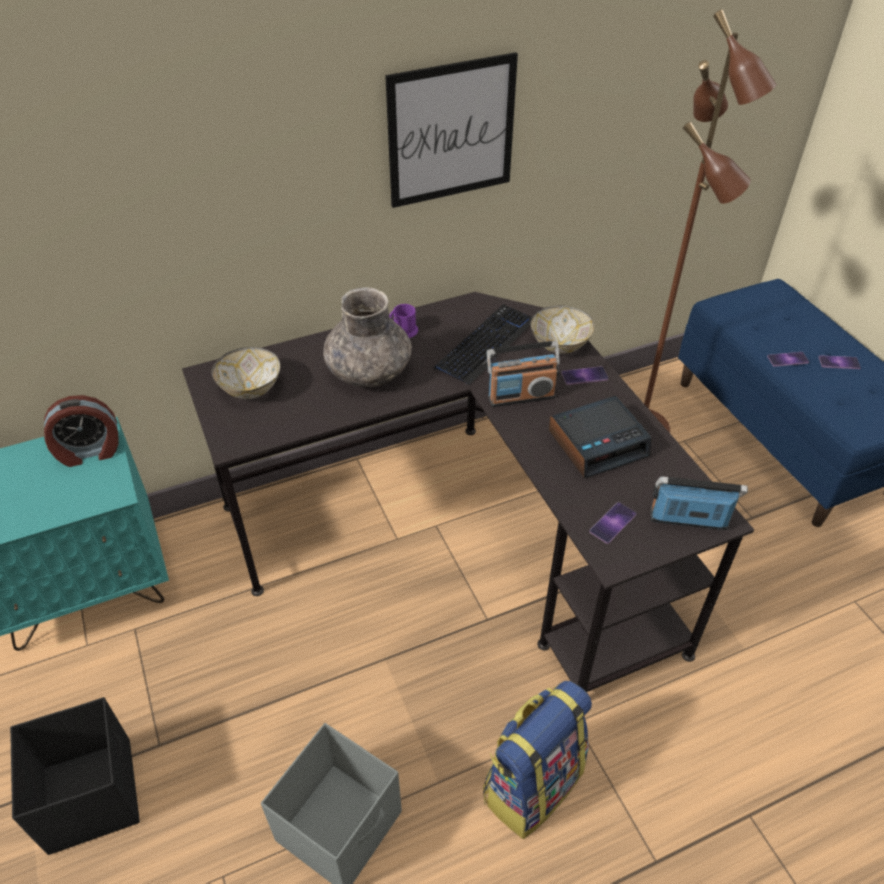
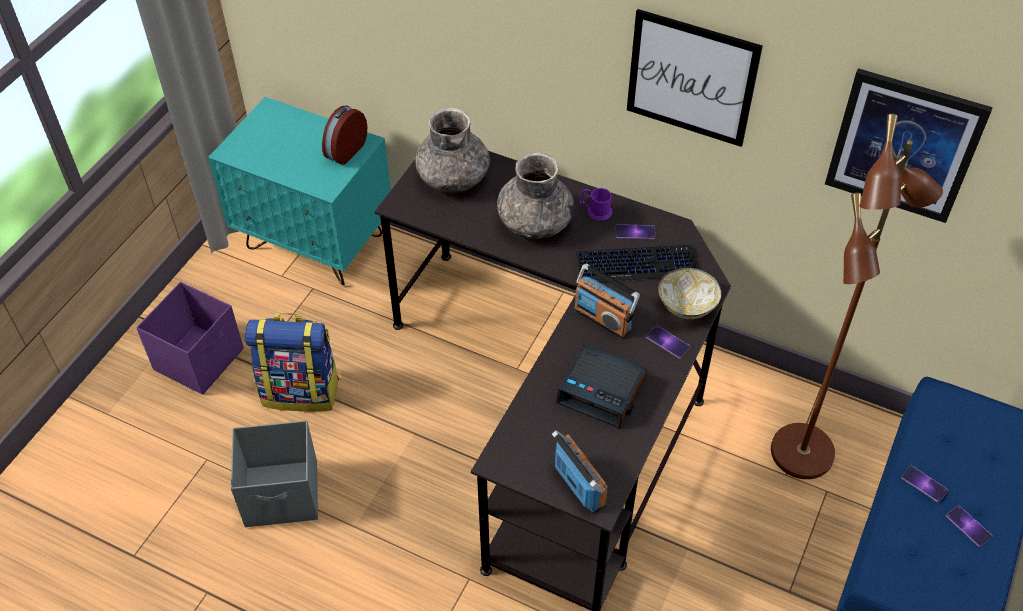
camera: 50 degrees right, 5 degrees up
(90, 452) = (345, 150): alarm clock -> alarm clock turned 90 degrees clockwise
(92, 793) = (200, 359): black storage box -> purple storage box
(250, 388) = (453, 177): bowl -> grey vase
(532, 784) = (399, 581): backpack -> backpack (301, 391)
(613, 523) = (531, 443): phone -> phone (635, 232)
(644, 95) = (904, 146): none -> picture

